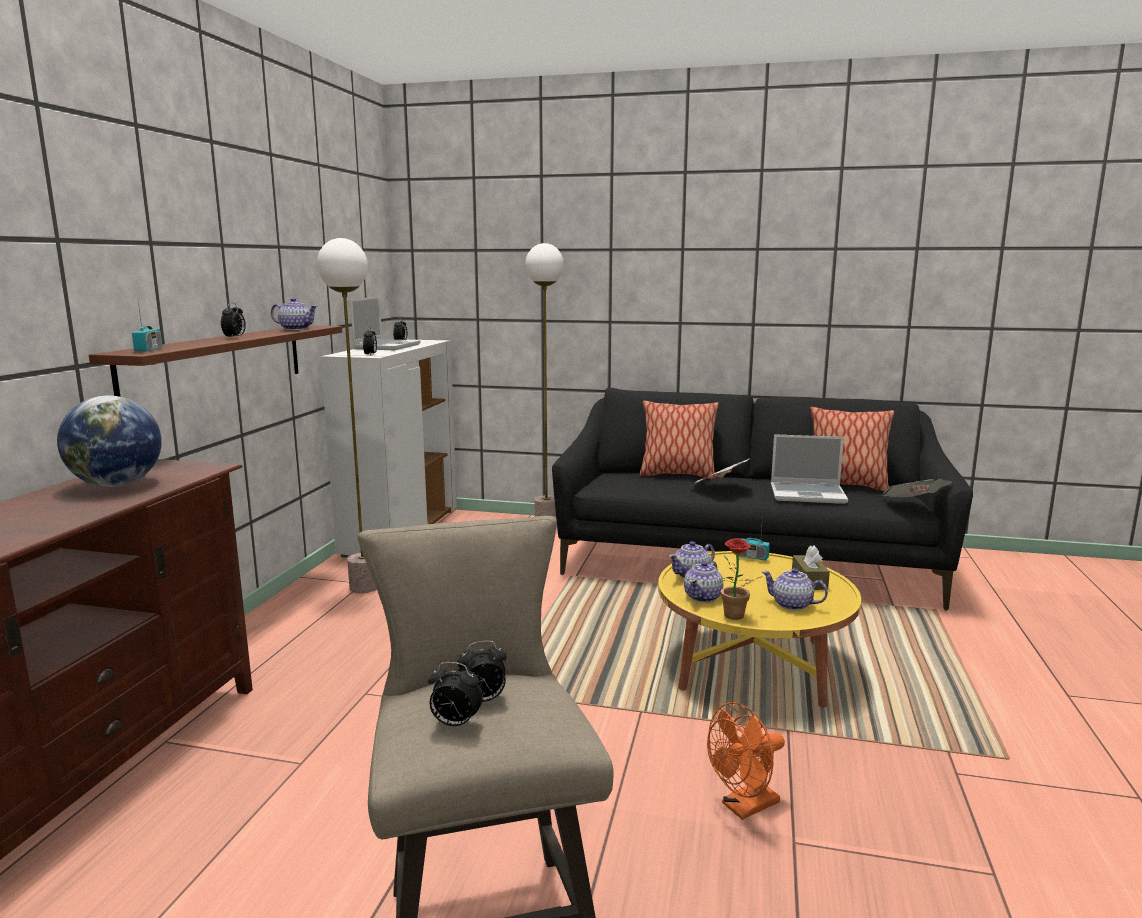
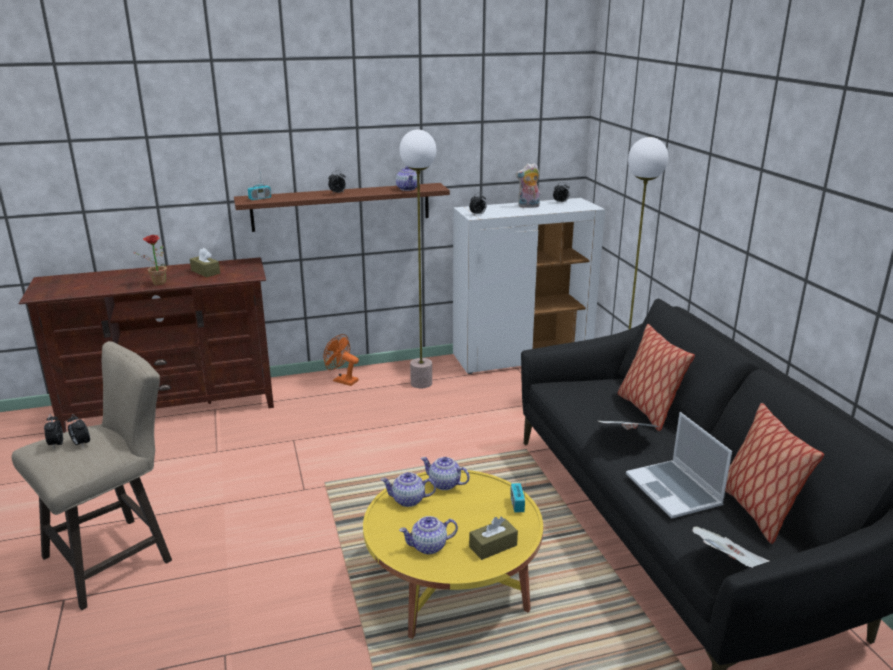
camera: 60 degrees right, 10 degrees up
(116, 485) = (205, 272): globe -> brown tissue box
(386, 346) = (528, 206): laptop -> plush toy
(734, 617) = (381, 523): potted plant -> potted plant (156, 284)
(744, 807) = (252, 623): orange fan -> orange fan (342, 380)
(792, 605) = (429, 546): teapot -> teapot turned 105 degrees counterclockwise

